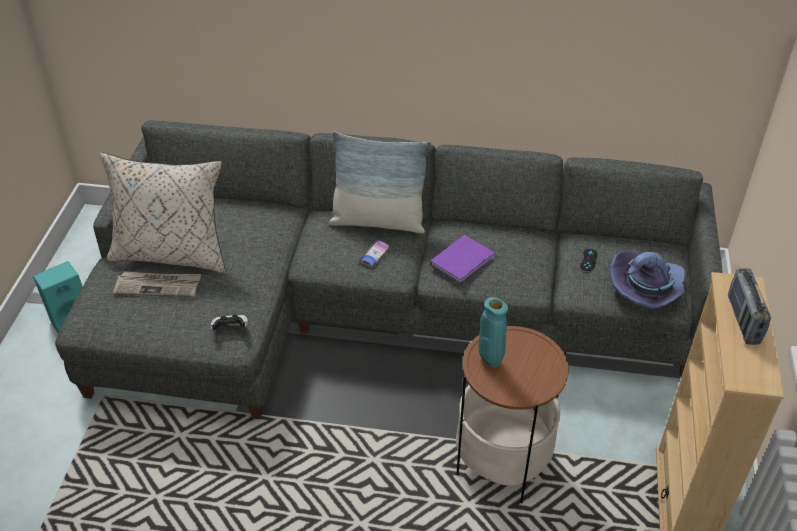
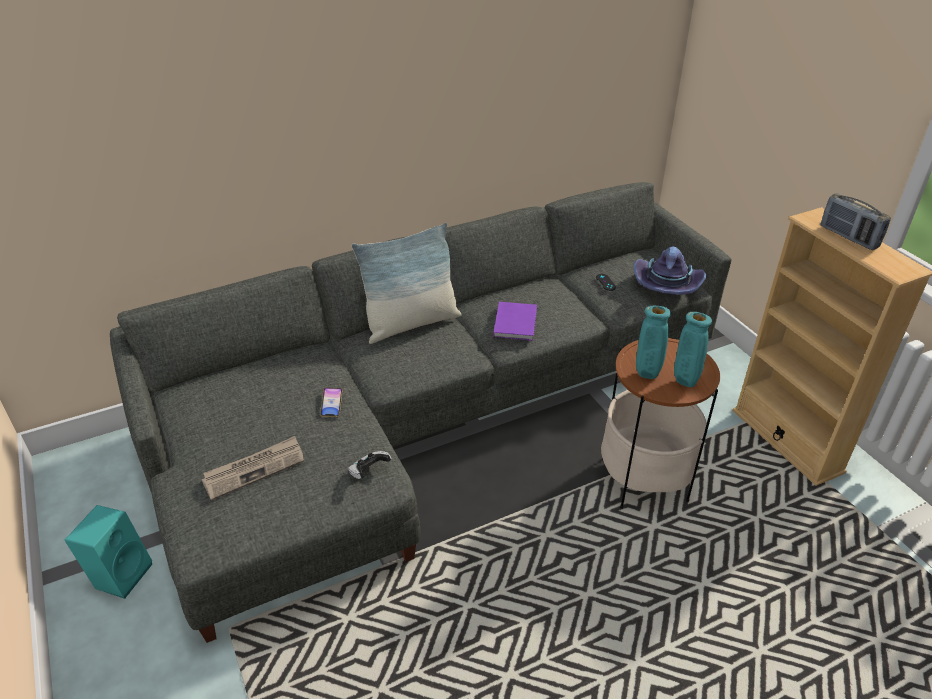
camera: 35 degrees left, 5 degrees down
(172, 253) = (238, 434): beige pillow -> none
(375, 255) = (437, 350): phone -> phone (331, 404)
(514, 385) = (684, 383): none -> turquoise vase

